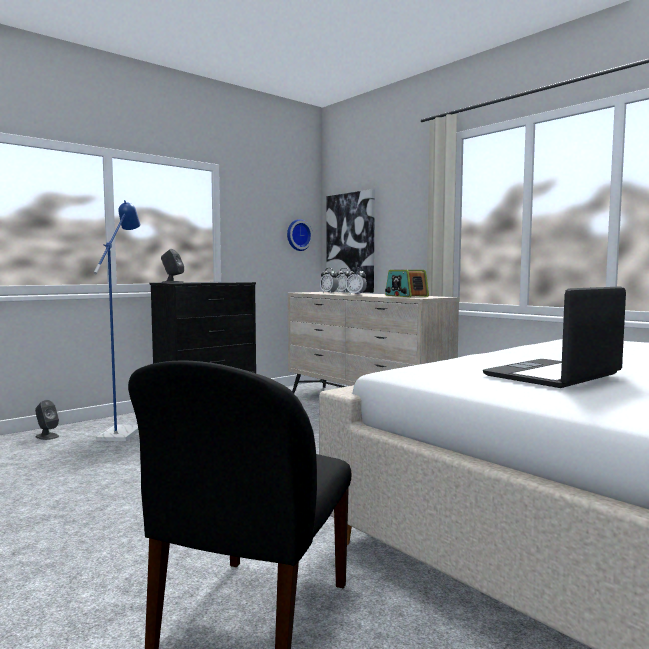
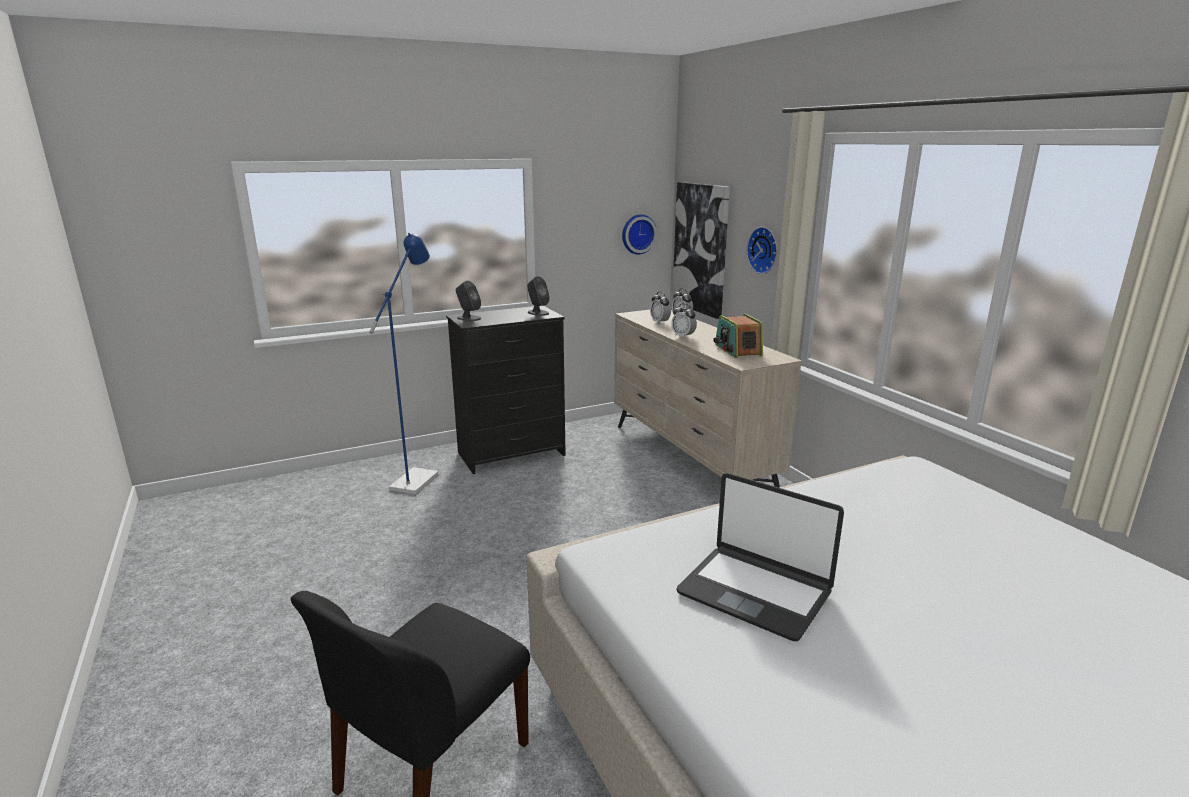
camera: 15 degrees right, 15 degrees up
(47, 436) = (347, 476): grey speaker -> grey speaker (538, 313)
(410, 229) = (764, 250): none -> wall clock
(554, 375) = (755, 592): laptop -> laptop turned 120 degrees counterclockwise

